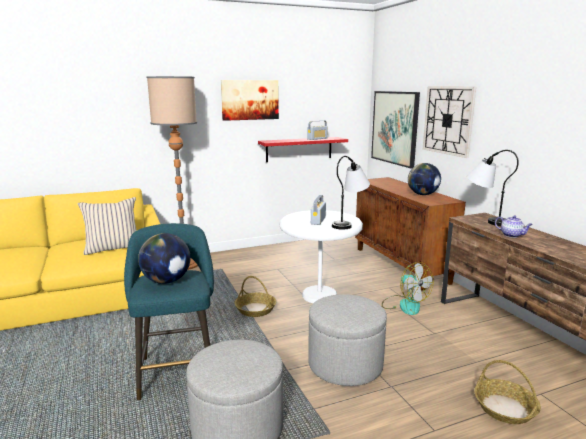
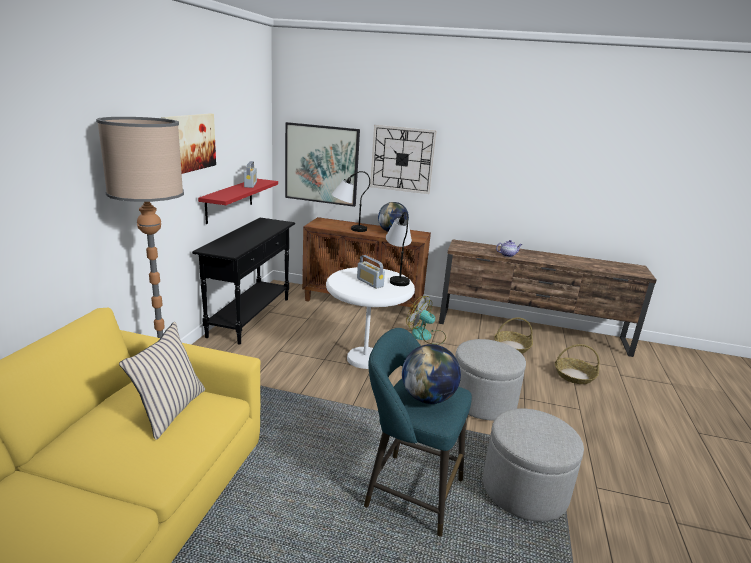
camera: 55 degrees left, 5 degrees up
(255, 309) = (347, 399): basket -> basket (512, 346)
(301, 246) = (250, 317): none -> black console table
(404, 304) = (426, 336): fan -> fan turned 150 degrees counterclockwise
(484, 220) = (468, 246): table lamp -> table lamp (347, 229)

